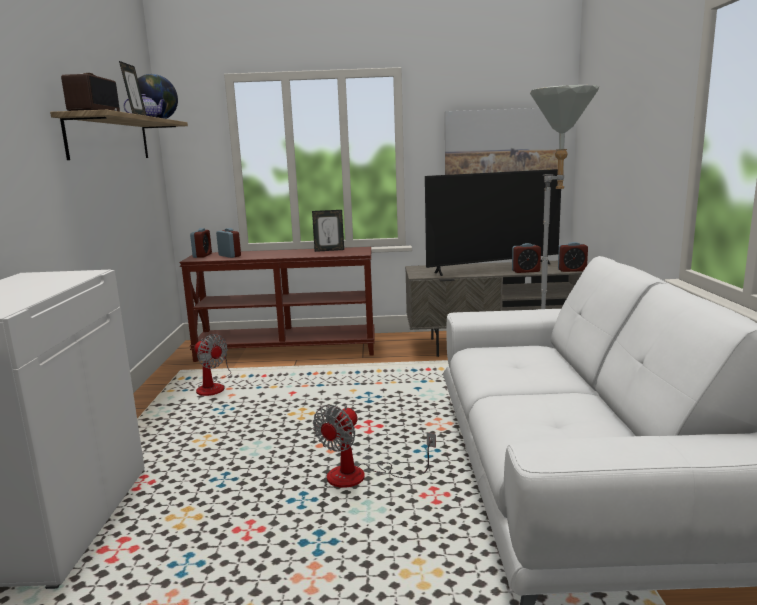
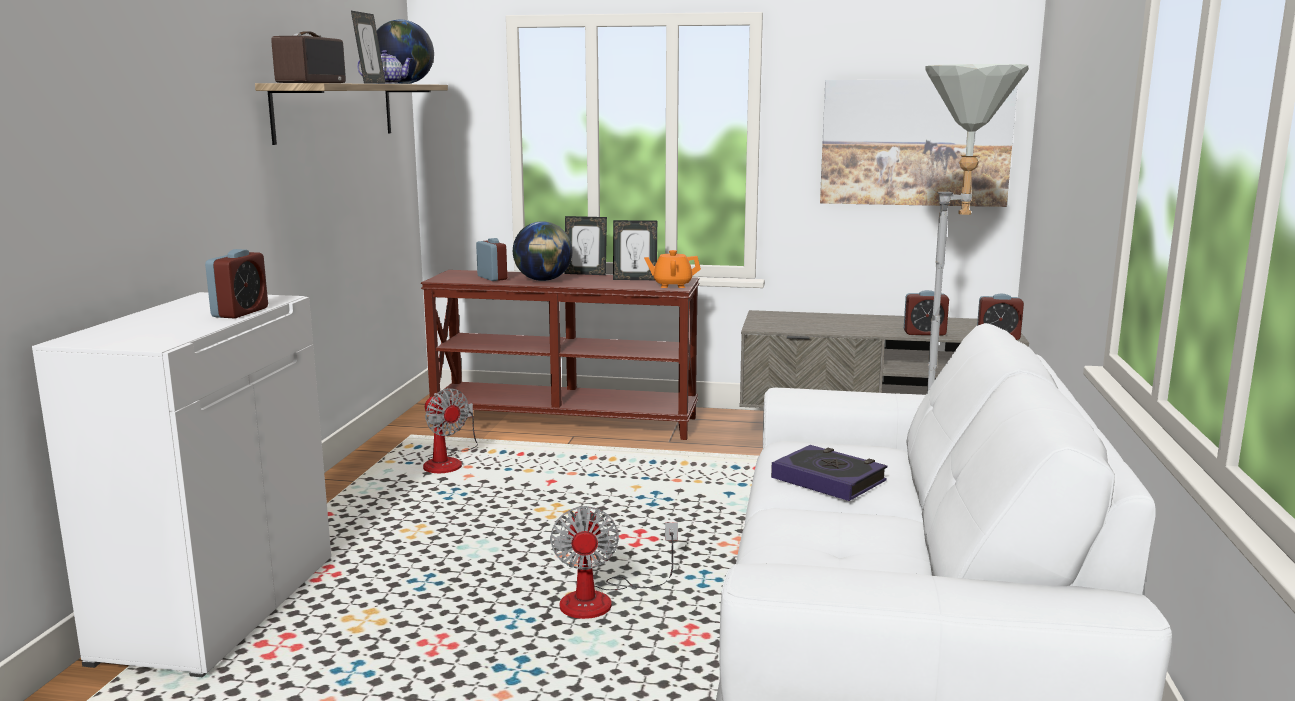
camera: 10 degrees right, 0 degrees up
(202, 255) = (456, 274): alarm clock -> alarm clock (240, 312)
(266, 255) = (543, 280): none -> globe
(293, 249) = (585, 274): none -> picture frame
(357, 252) = (672, 285): none -> orange teapot
(360, 476) = (601, 600): fan -> fan turned 45 degrees counterclockwise
(493, 268) = (878, 324): television -> none
(517, 372) = (828, 480): none -> book

